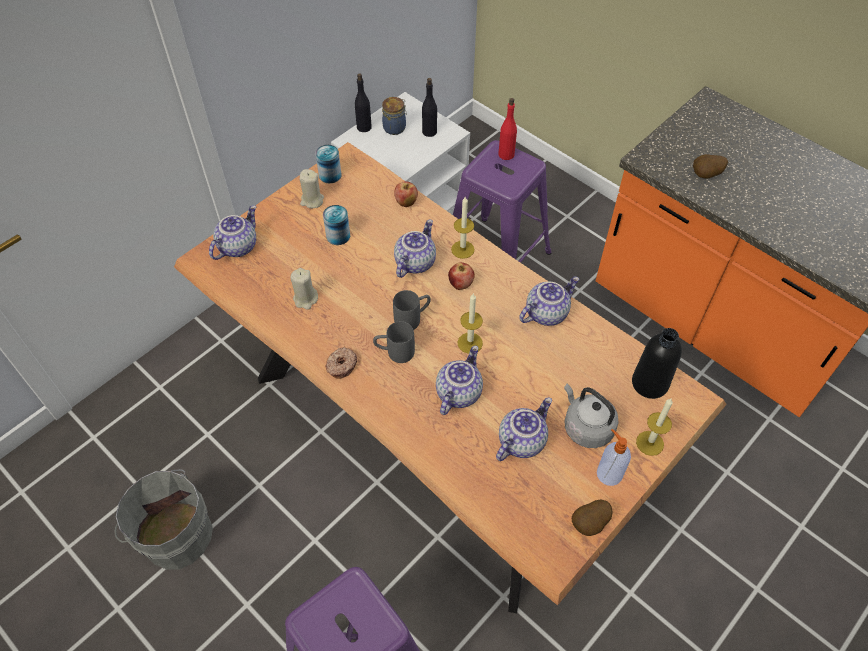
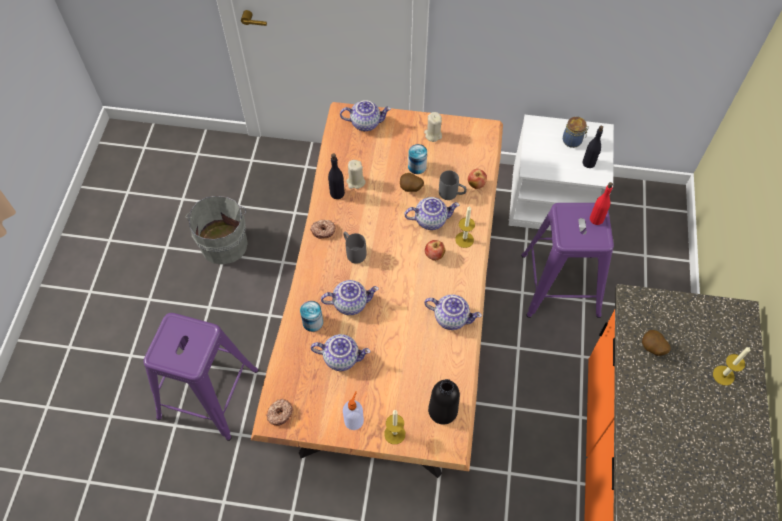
camera: 55 degrees right, 5 degrees up
(330, 175) = (462, 130): can -> can (312, 322)
(364, 127) = (555, 123): black bottle -> black bottle (337, 193)
(412, 318) = (386, 246): grey mug -> grey mug (452, 194)
(470, 343) = (392, 288): candle -> candle (723, 375)
(550, 548) = (279, 413): none -> donut
(586, 427) = (379, 389): grey kettle -> none
(590, 524) = (310, 428): potato -> potato (410, 189)

